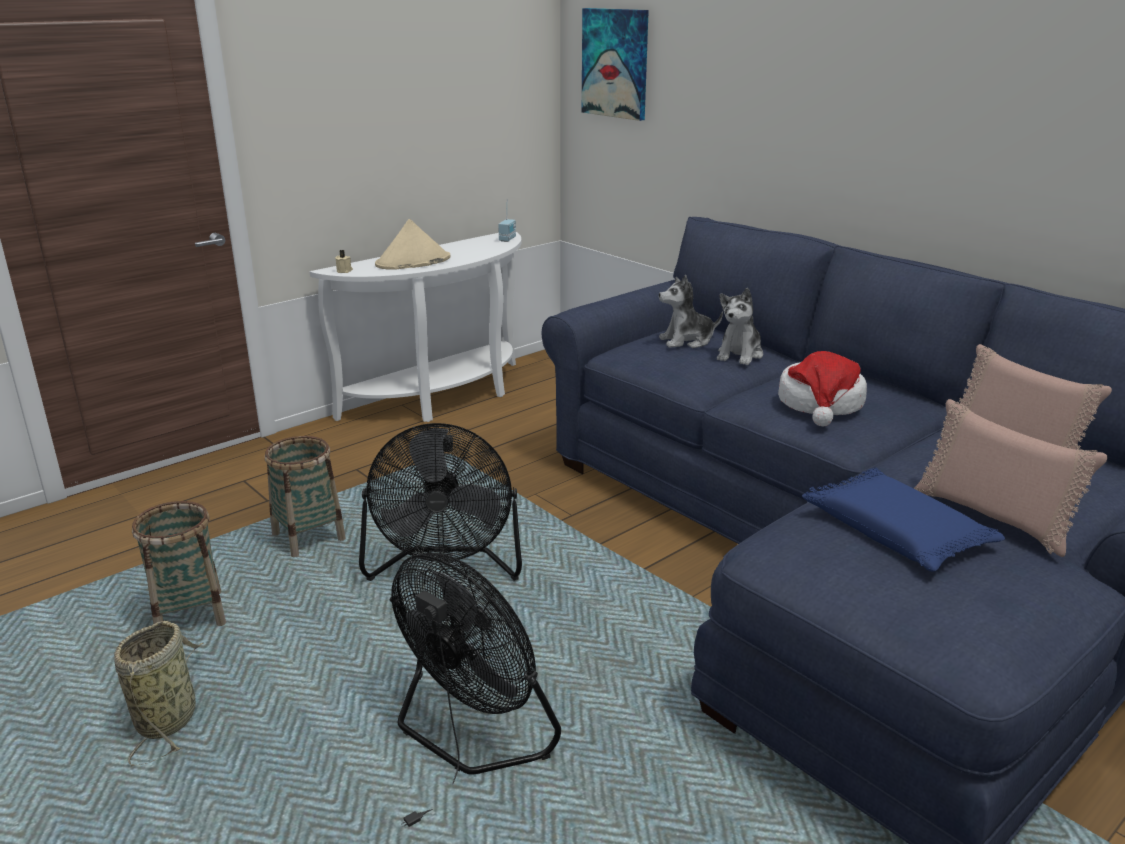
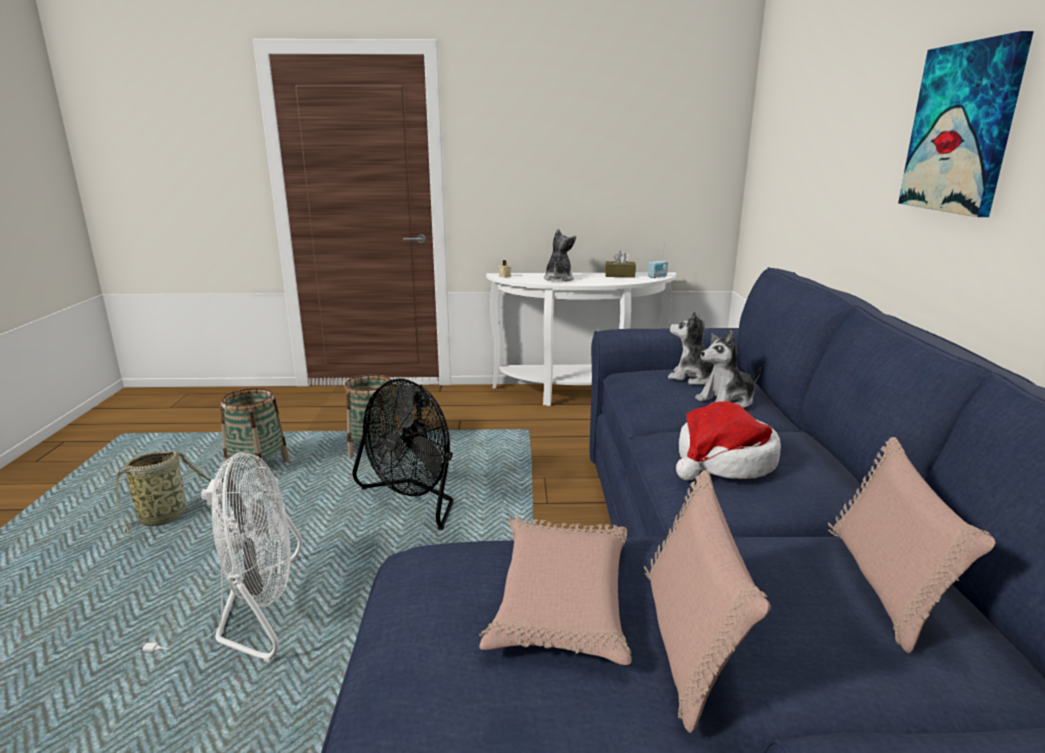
camera: 40 degrees right, 5 degrees down
(413, 262) = (558, 278): beige hat -> plush toy
(457, 739) = (249, 614): black fan -> white fan
(468, 245) = (620, 275): none -> brown tissue box
(615, 63) = (776, 129): picture -> picture (962, 129)
(897, 528) = (561, 596): blue pillow -> beige pillow

